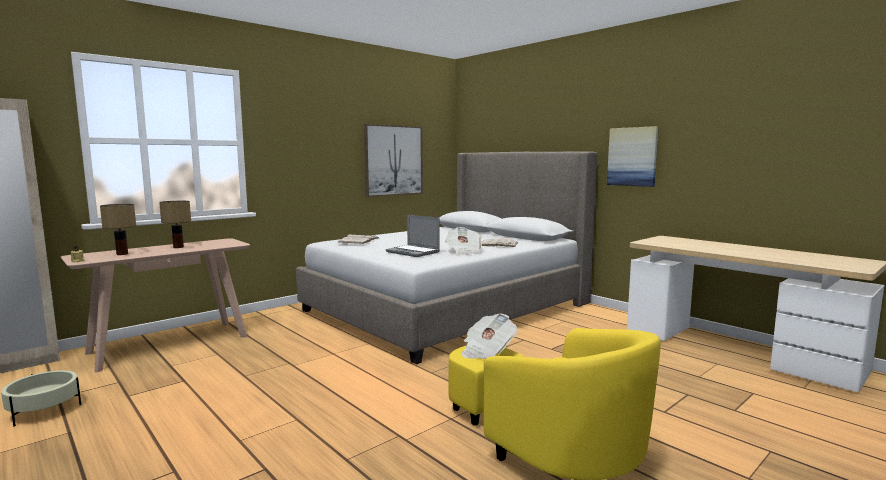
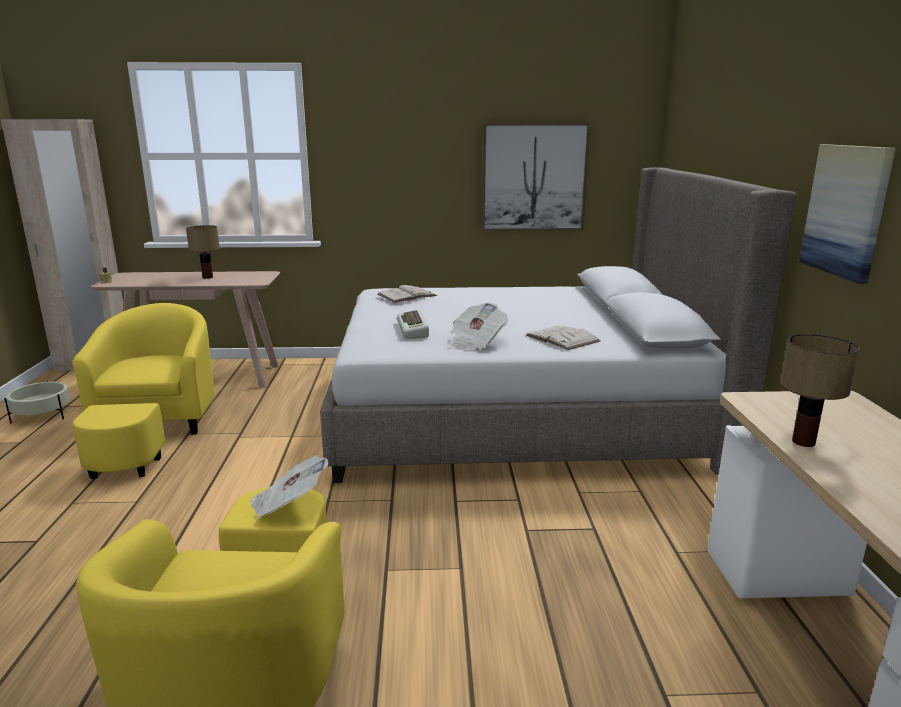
camera: 40 degrees right, 10 degrees up
(123, 254) = (152, 279): table lamp -> table lamp (804, 442)
(205, 383) = (153, 430): none -> yellow armchair
(413, 252) = (414, 329): laptop -> keyboard

